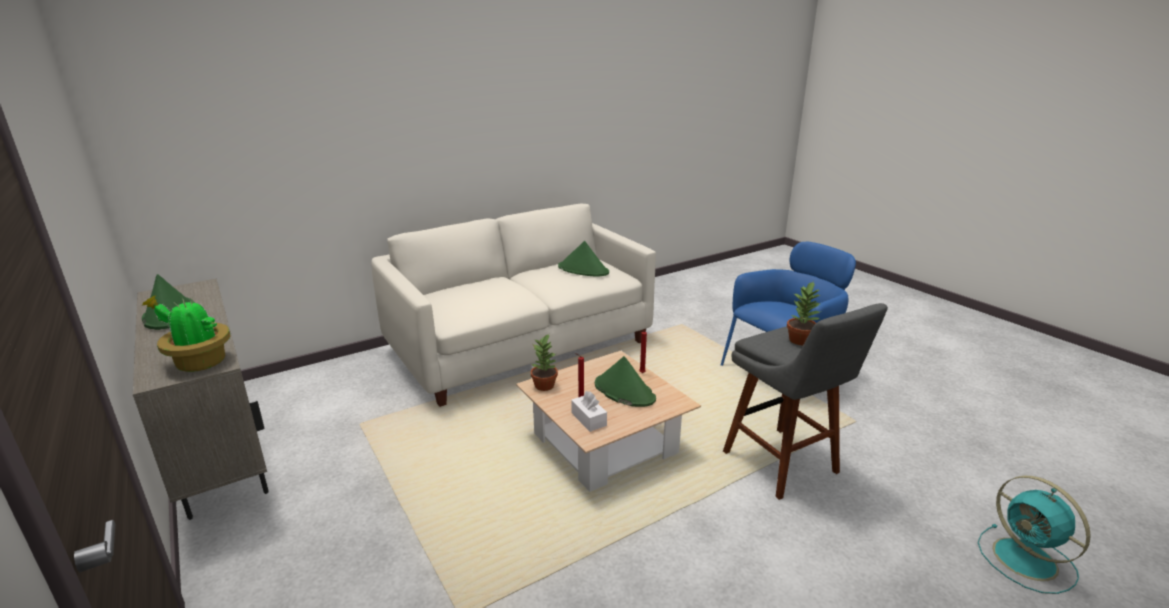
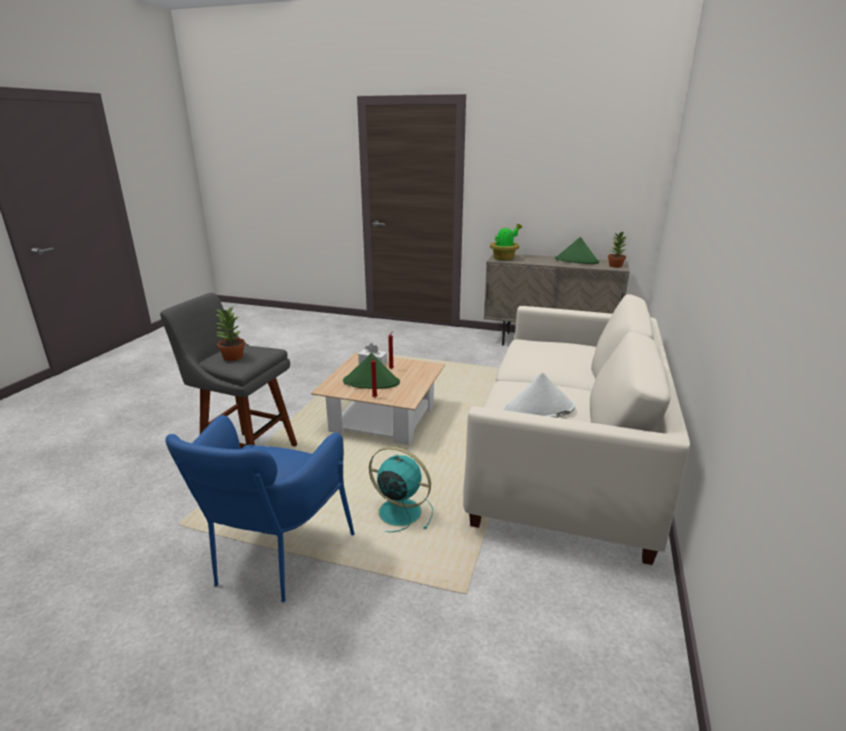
camera: 140 degrees right, 0 degrees up
(545, 385) = (425, 368): potted plant -> potted plant (615, 266)
(583, 270) = (539, 409): green hat -> white hat
(1027, 561) = (70, 461): turquoise fan -> turquoise fan (398, 512)

